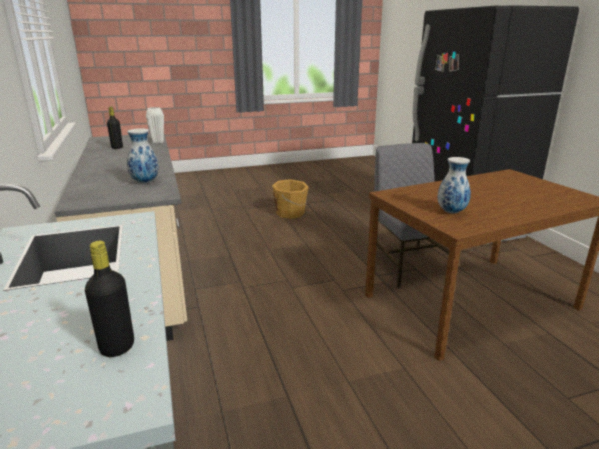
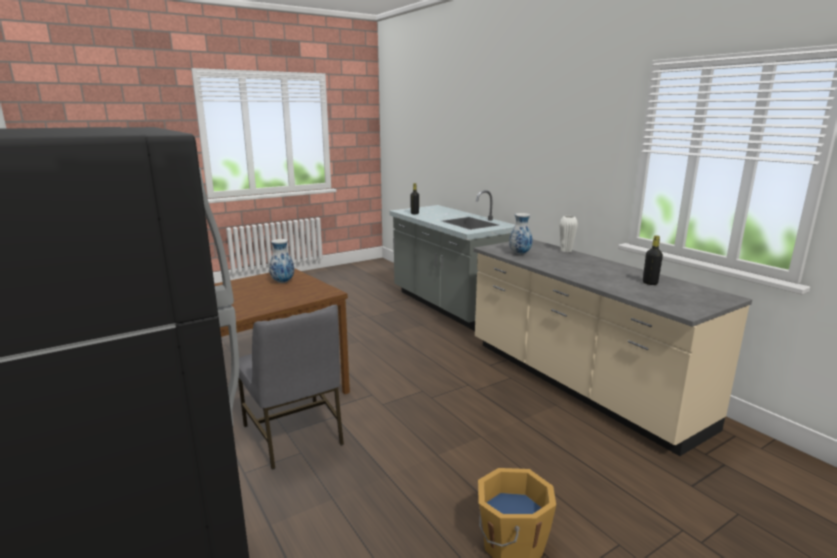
camera: 165 degrees right, 5 degrees down
(158, 142) = (633, 296): white vase -> white vase (566, 250)

